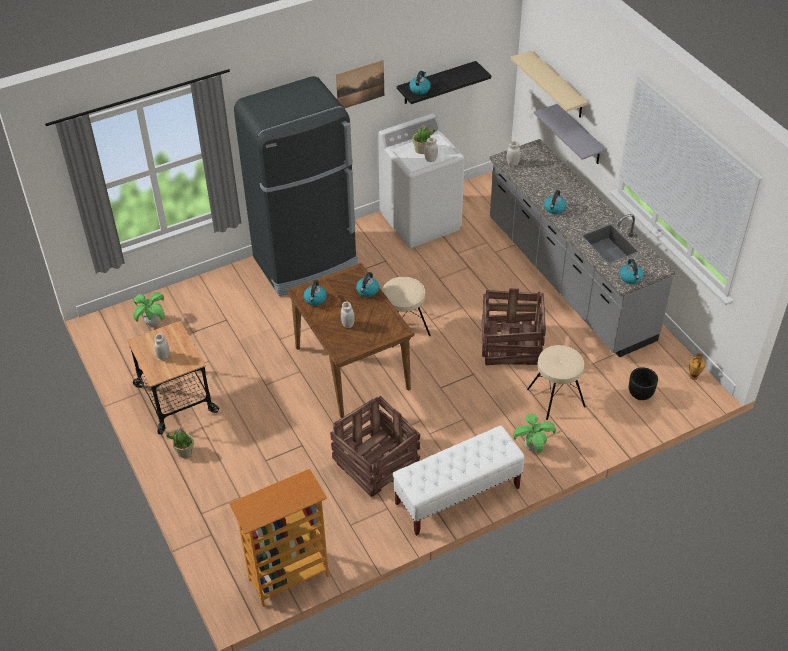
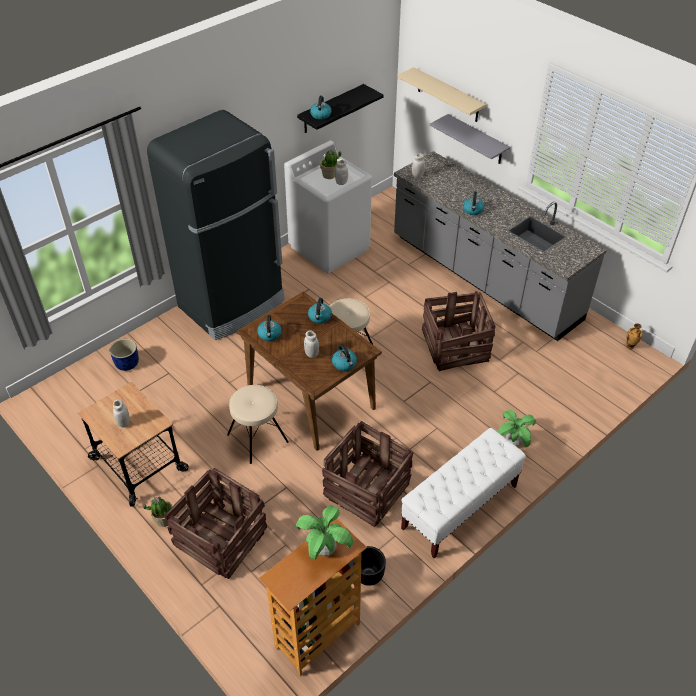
camera: 15 degrees left, 0 degrees up
(152, 323) = (92, 390): potted plant -> potted plant (325, 550)
(191, 303) = (127, 363): none -> blue planter
(228, 477) = (219, 538): none -> crate
(360, 85) = (264, 116): picture -> none
(555, 397) = (515, 390): beige stool -> beige stool (257, 438)
(631, 278) = (570, 262): kettle -> kettle (344, 364)
(640, 395) = (590, 372): black planter -> black planter (369, 576)

